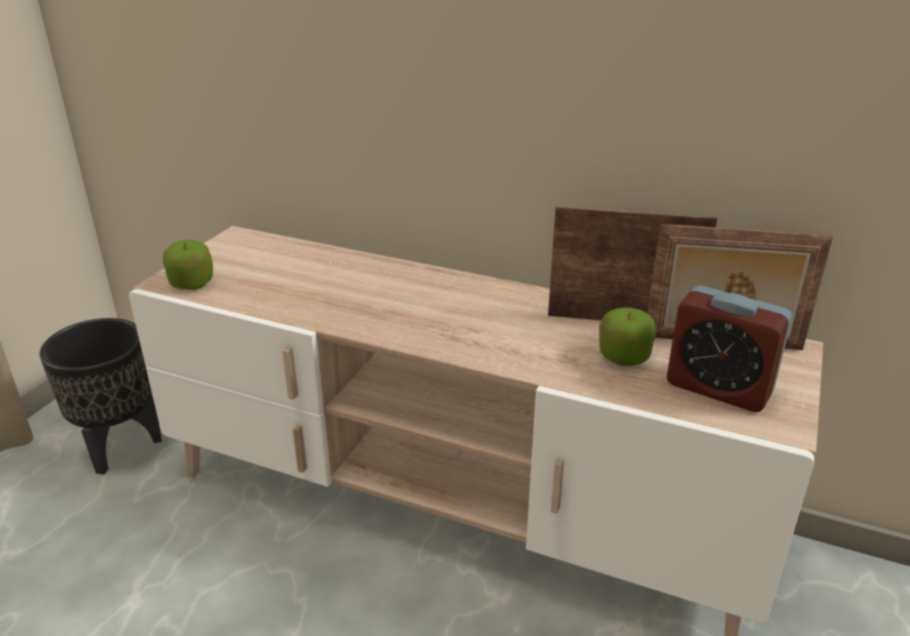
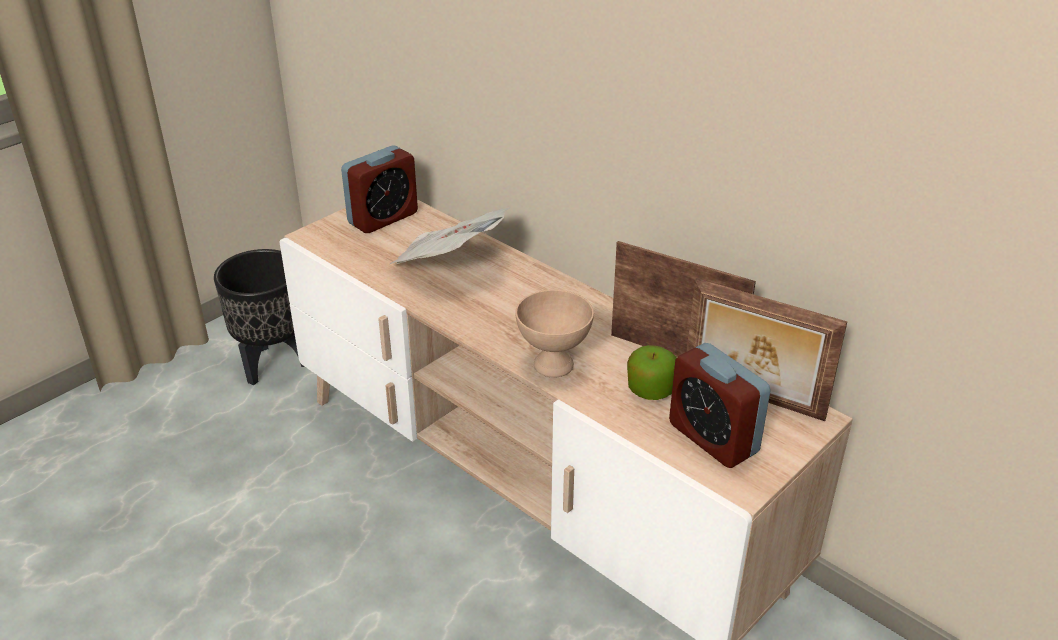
camera: 20 degrees right, 5 degrees up
(191, 283) = (330, 241): apple -> none
(240, 254) = (383, 218): none -> alarm clock
(339, 282) = (450, 263): none -> newspaper
(510, 355) = (552, 366): none -> beige bowl

